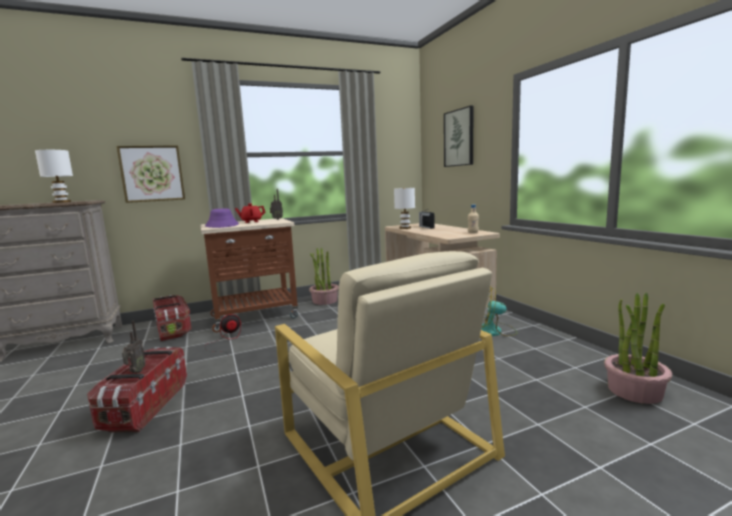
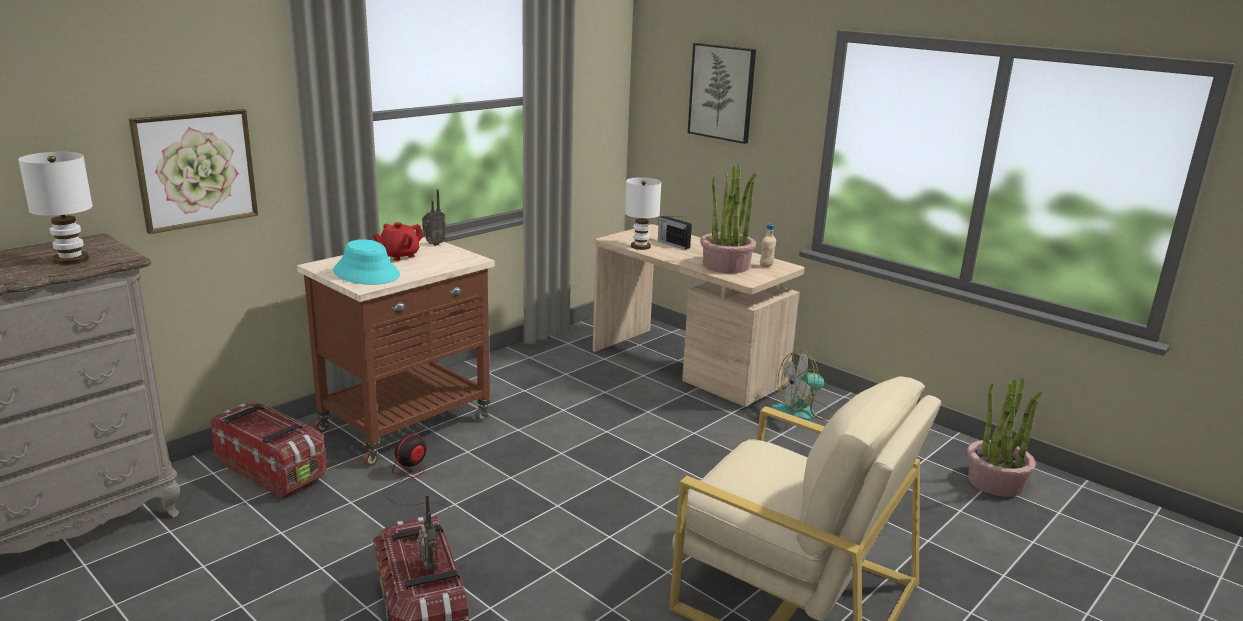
camera: 25 degrees left, 10 degrees up
(222, 225) = (367, 273): purple hat -> turquoise hat
(324, 301) = (498, 376): potted plant -> potted plant (726, 266)

